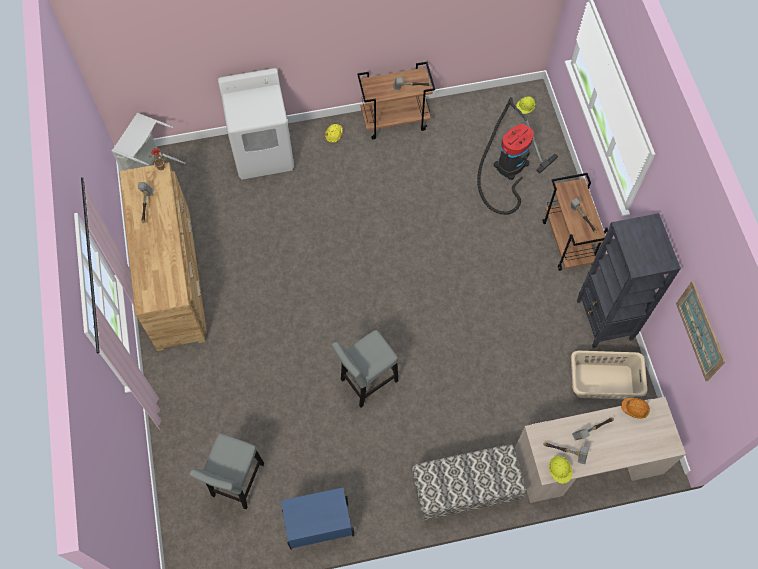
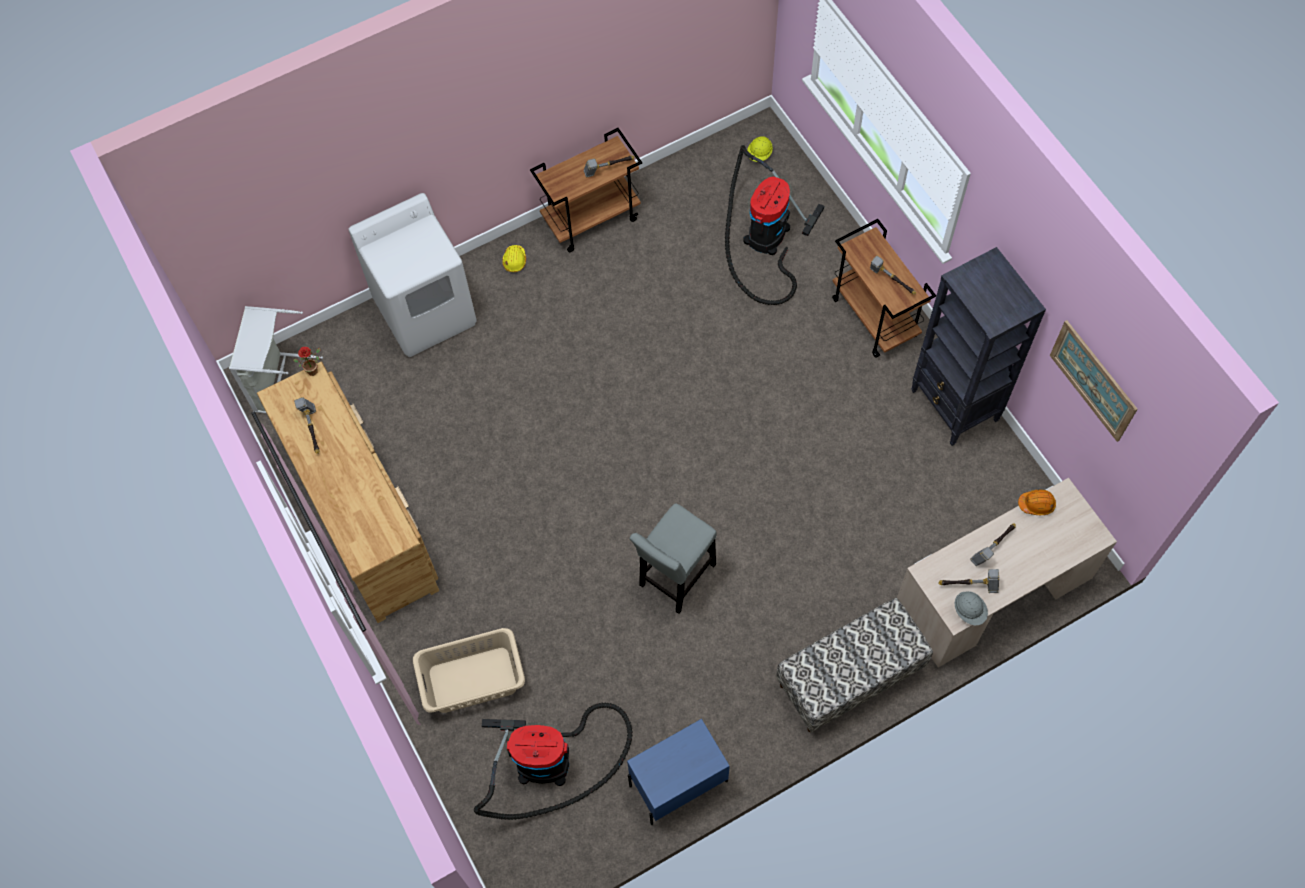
camera: 15 degrees left, 0 degrees up
(237, 483) = (550, 762): grey stool -> vacuum cleaner
(559, 471) = (969, 611): yellow hard hat -> grey hard hat
(602, 381) = (978, 484): beige laundry basket -> beige laundry basket (472, 679)

